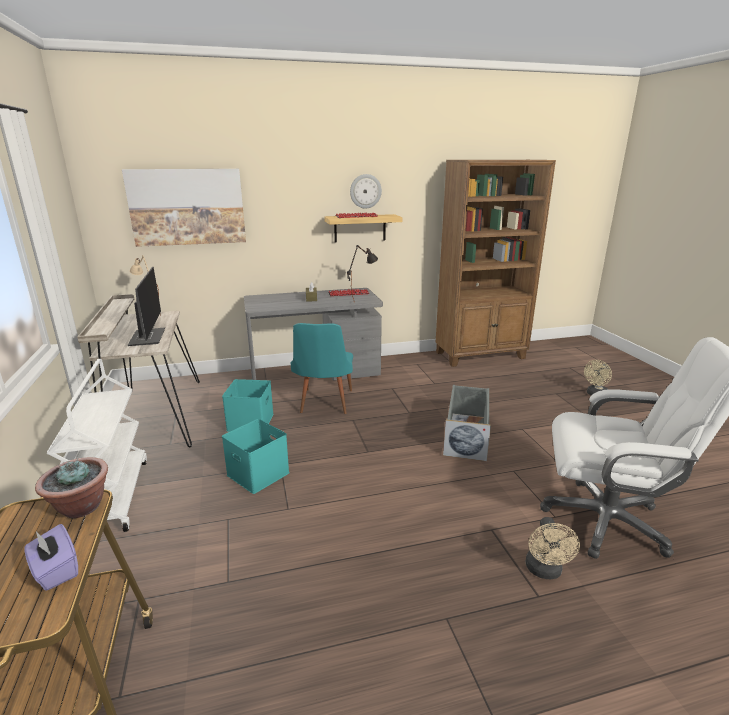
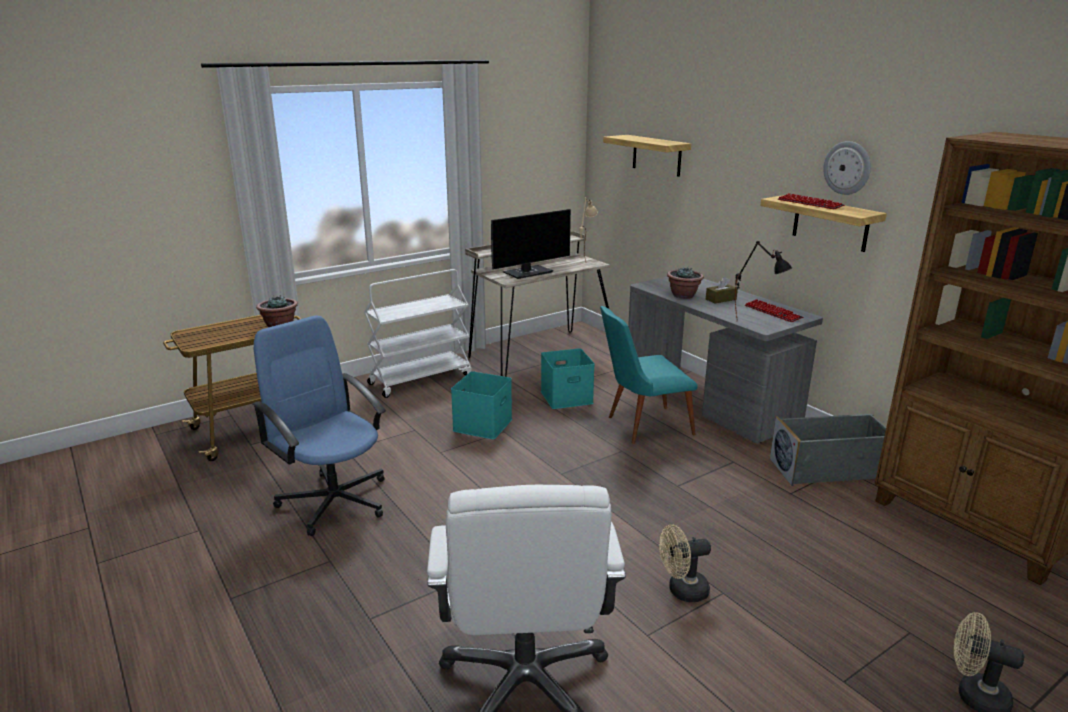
camera: 70 degrees right, 0 degrees up
(56, 570) = (226, 338): purple tissue box -> none
(187, 207) = (656, 155): picture -> shelf
(292, 304) = (683, 296): none -> potted plant
(334, 603) = (334, 500): none -> blue office chair
(466, 435) = (656, 540): grey storage box -> grey storage box (829, 468)
(545, 571) = (407, 623): beige fan -> beige fan (682, 591)

